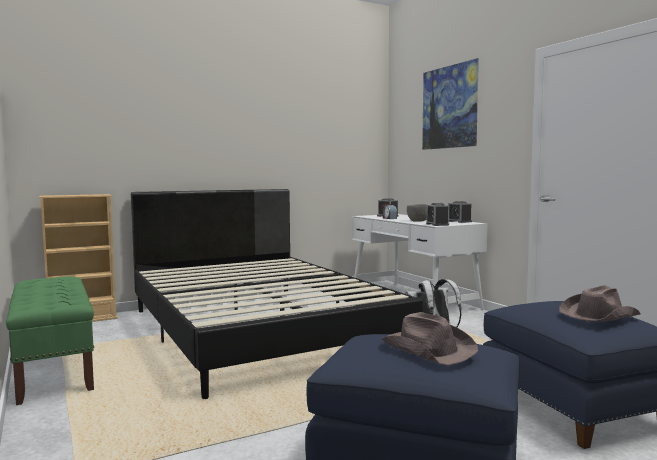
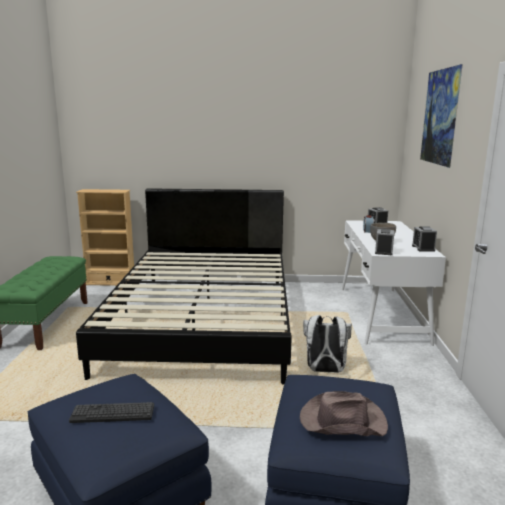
camera: 30 degrees right, 10 degrees up
(427, 348) = (112, 413): brown hat -> keyboard

